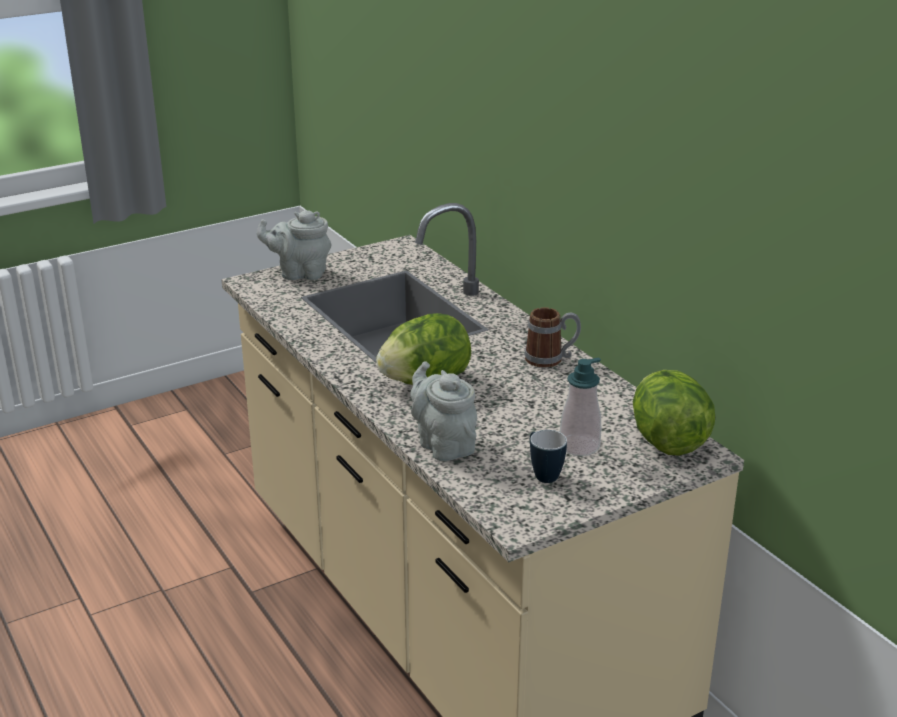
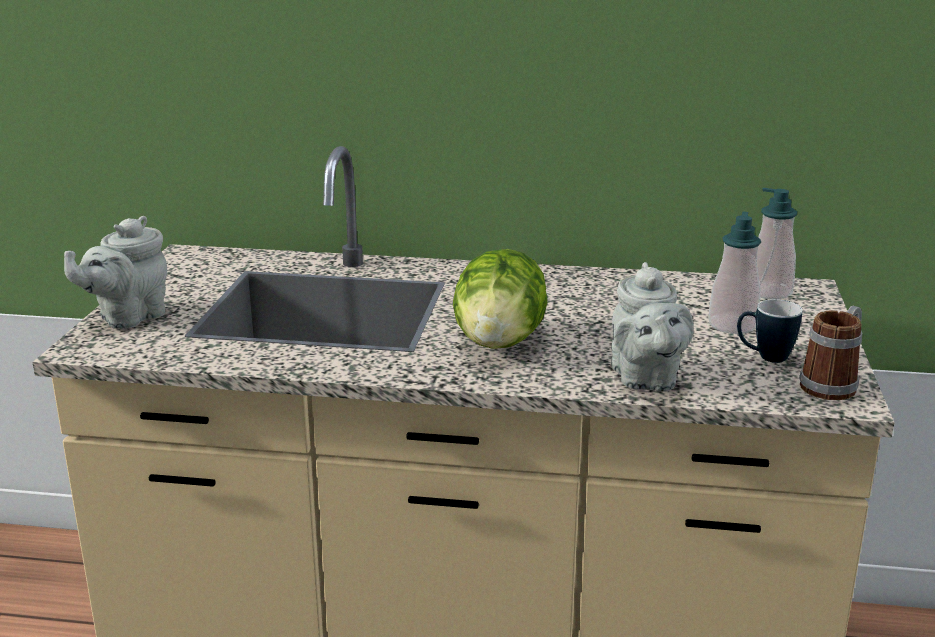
camera: 50 degrees left, 5 degrees down
(443, 444) = (645, 379): grey teapot -> grey teapot turned 105 degrees counterclockwise
(551, 359) = (551, 280): mug -> mug (833, 384)
(667, 441) = (769, 292): lettuce -> soap dispenser

